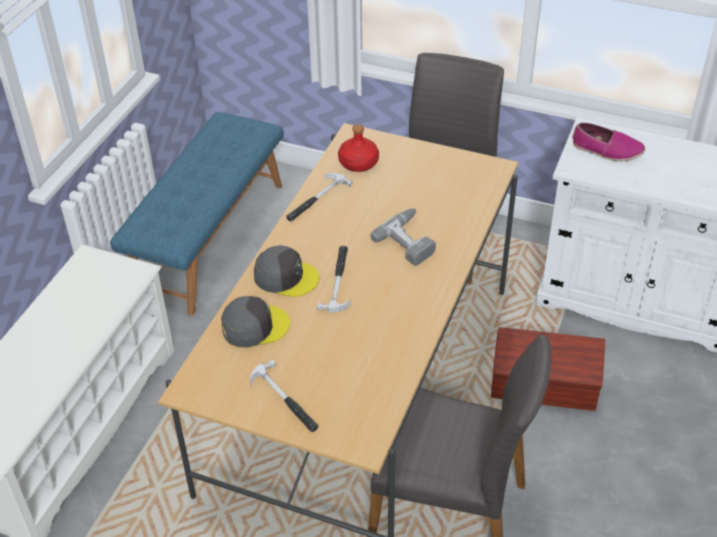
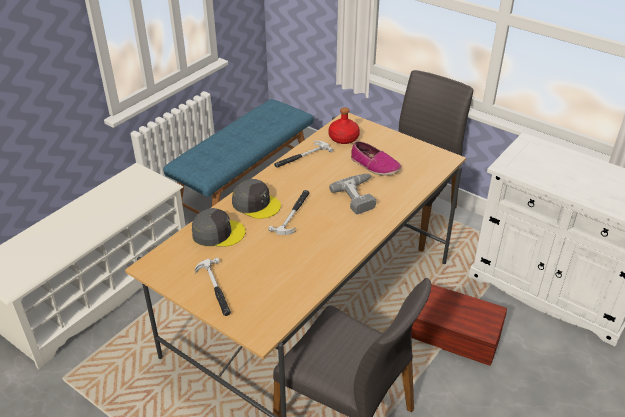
camera: 15 degrees right, 5 degrees down
(607, 150) = (537, 159): shoe -> shoe (374, 165)

